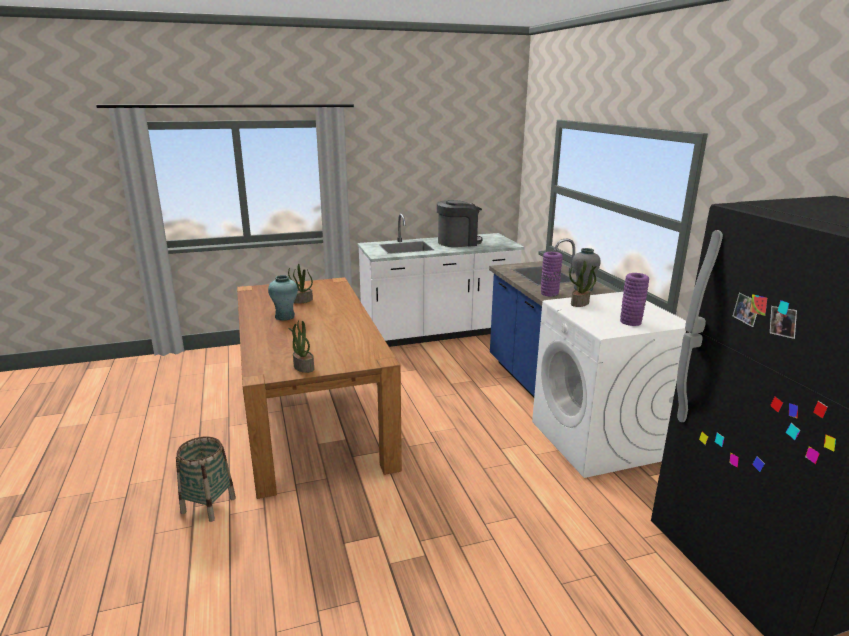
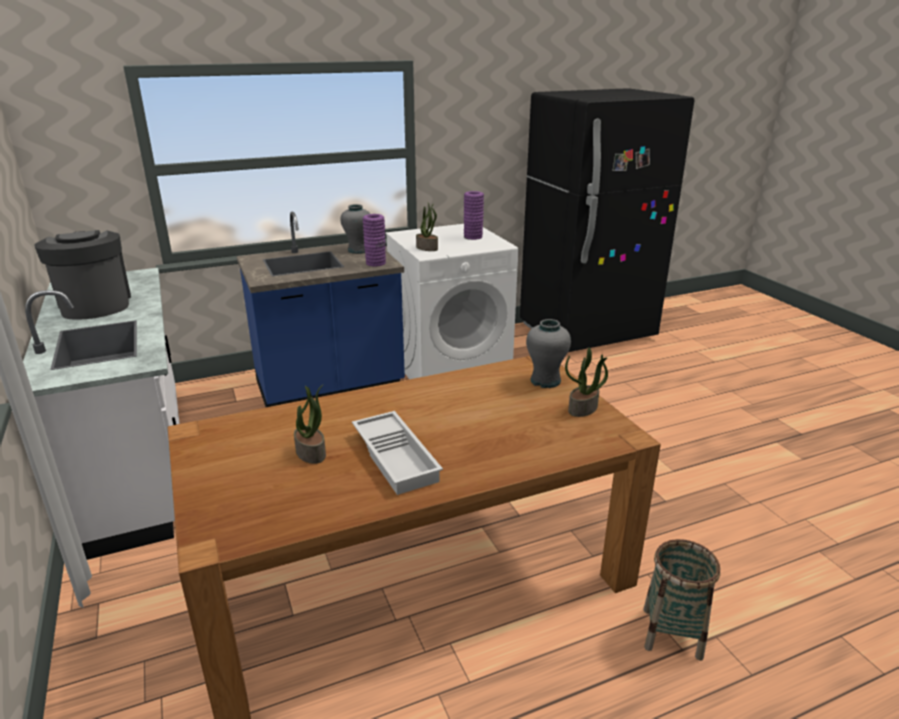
camera: 95 degrees left, 5 degrees up
(285, 316) = (397, 457): turquoise vase -> white tray
(350, 359) = (545, 381): none -> grey vase

